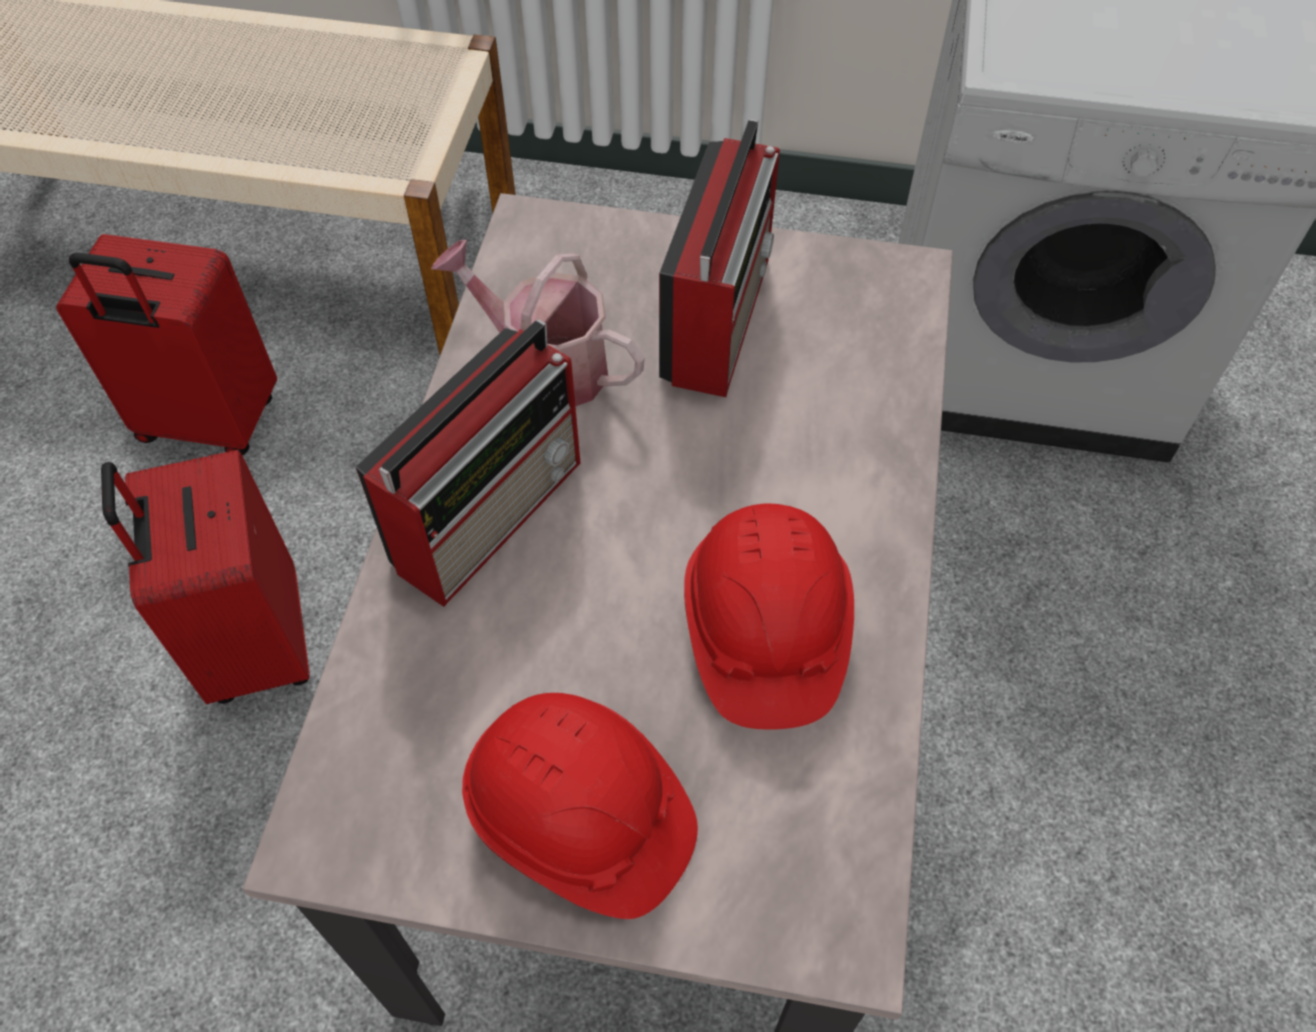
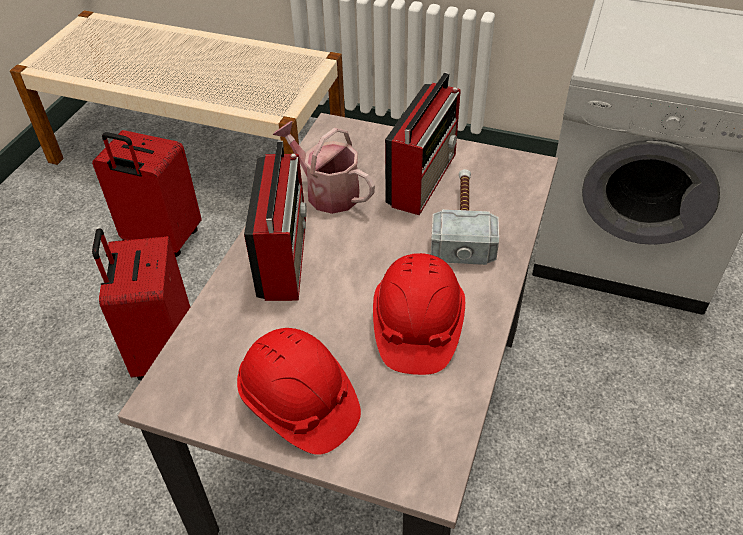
camera: 10 degrees right, 10 degrees down
(492, 511) = (284, 256): radio -> radio turned 45 degrees counterclockwise
(808, 408) = (463, 224): none -> hammer

